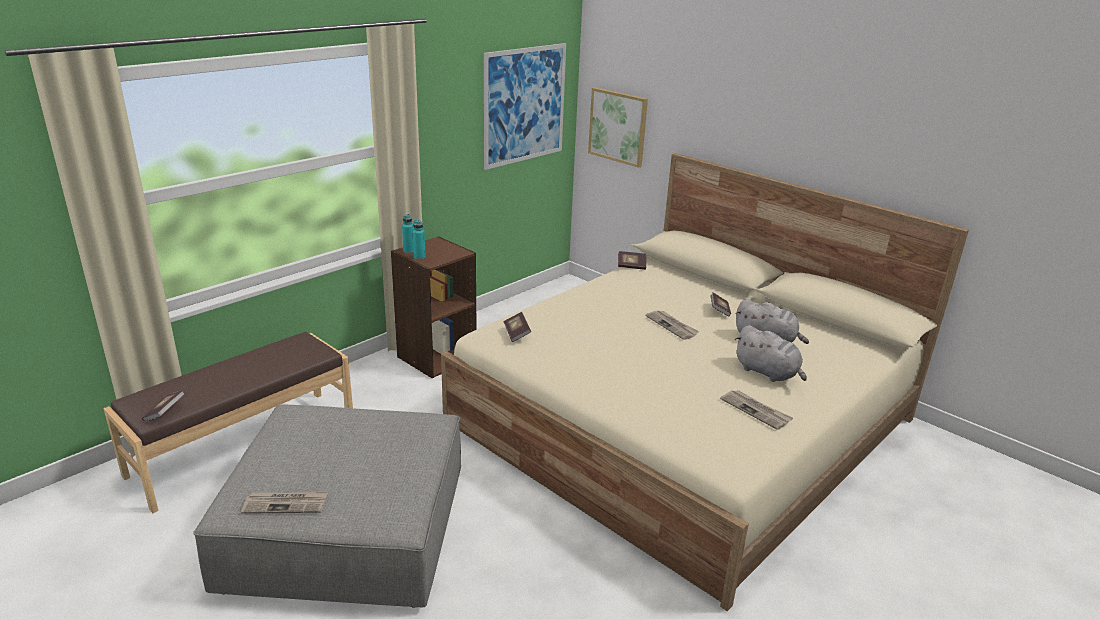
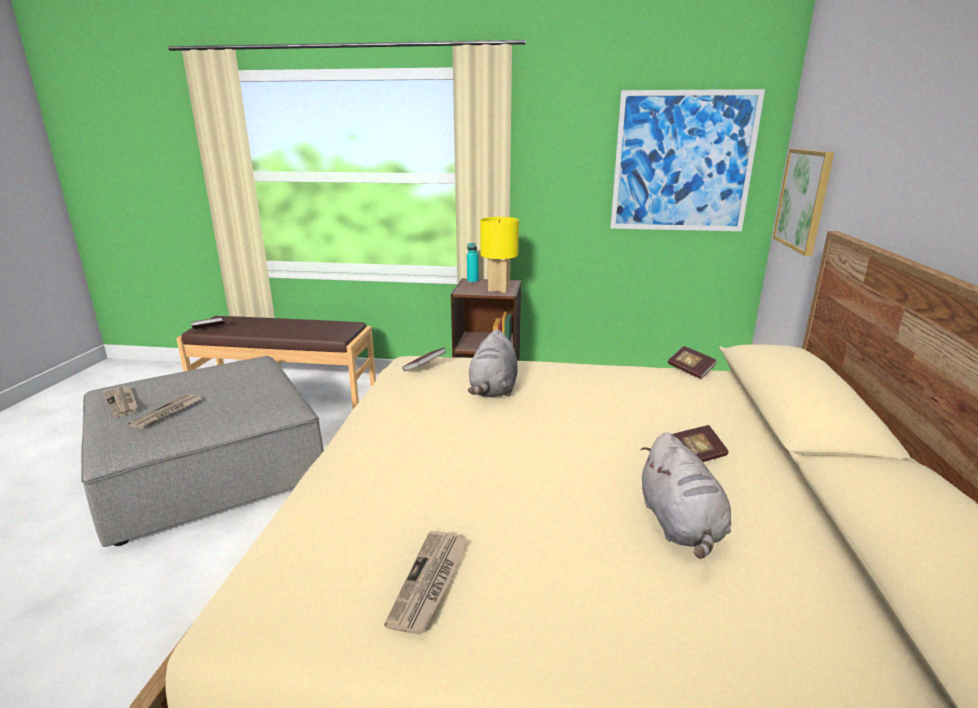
camera: 55 degrees right, 5 degrees down
(419, 257) = (467, 286): turquoise bottle -> none
(449, 251) = (498, 289): none -> yellow table lamp
(672, 326) = (582, 435): newspaper -> newspaper (167, 413)
(768, 373) = (572, 558): grey plush toy -> grey plush toy (493, 389)

